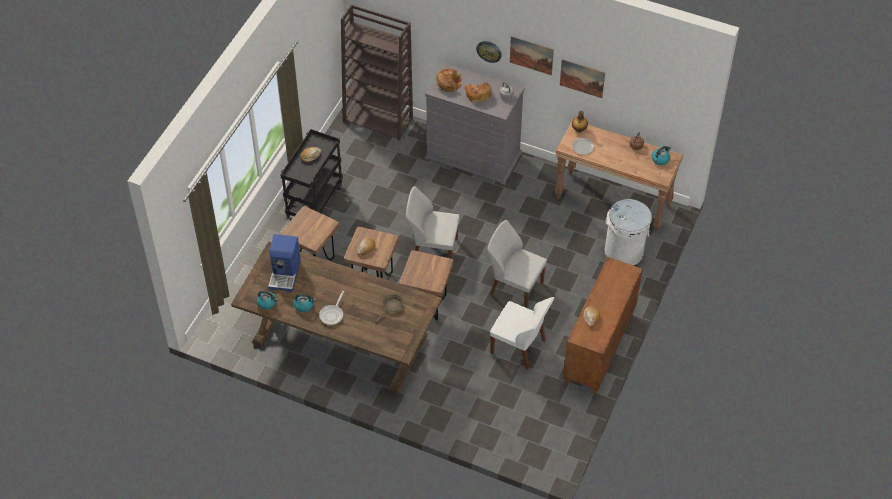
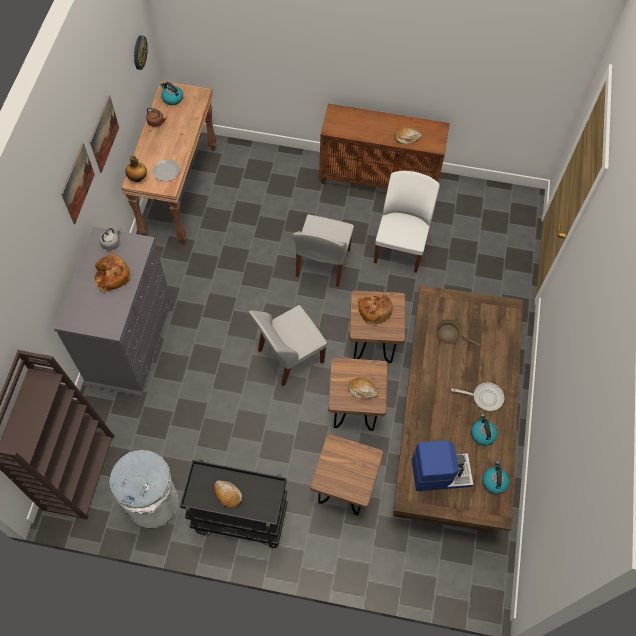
camera: 105 degrees left, 10 degrees up
(433, 249) = (289, 357): white chair -> white chair turned 60 degrees clockwise
(448, 83) = (94, 315): bread -> bread (374, 310)
(489, 51) = (61, 246): wall clock -> wall clock (139, 52)
(624, 252) = (249, 173): white trash can -> white trash can (153, 502)

